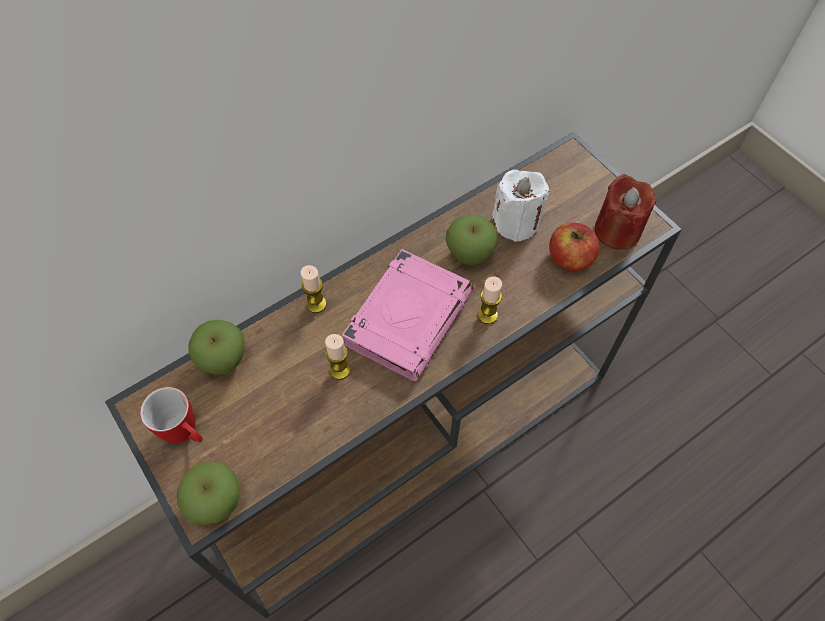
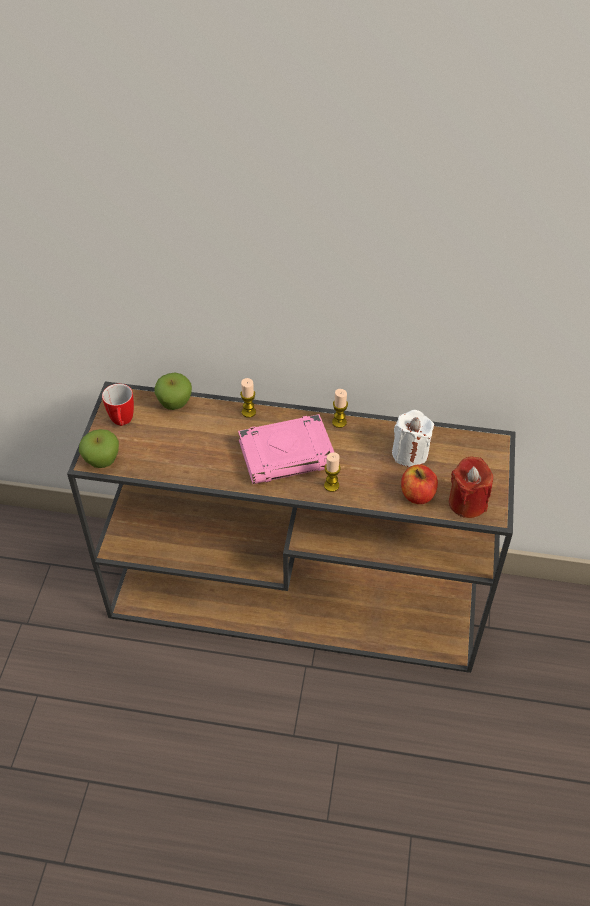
camera: 45 degrees right, 10 degrees down
(340, 370) = (223, 451): candle -> candle (339, 422)
(470, 254) = (361, 449): apple -> none

